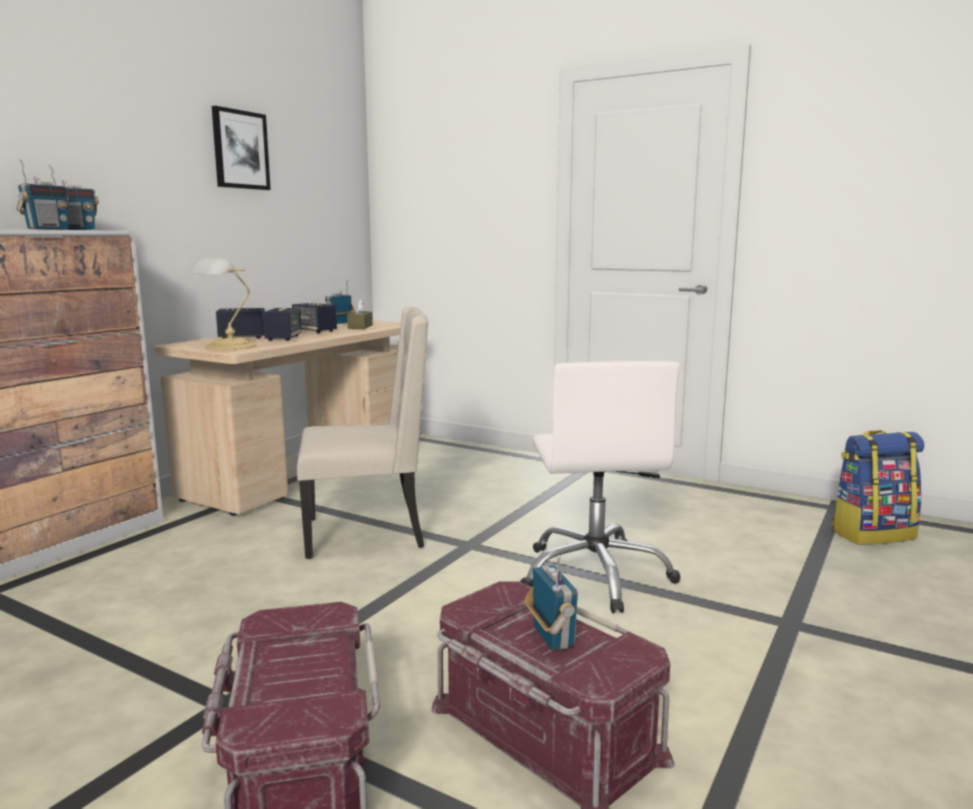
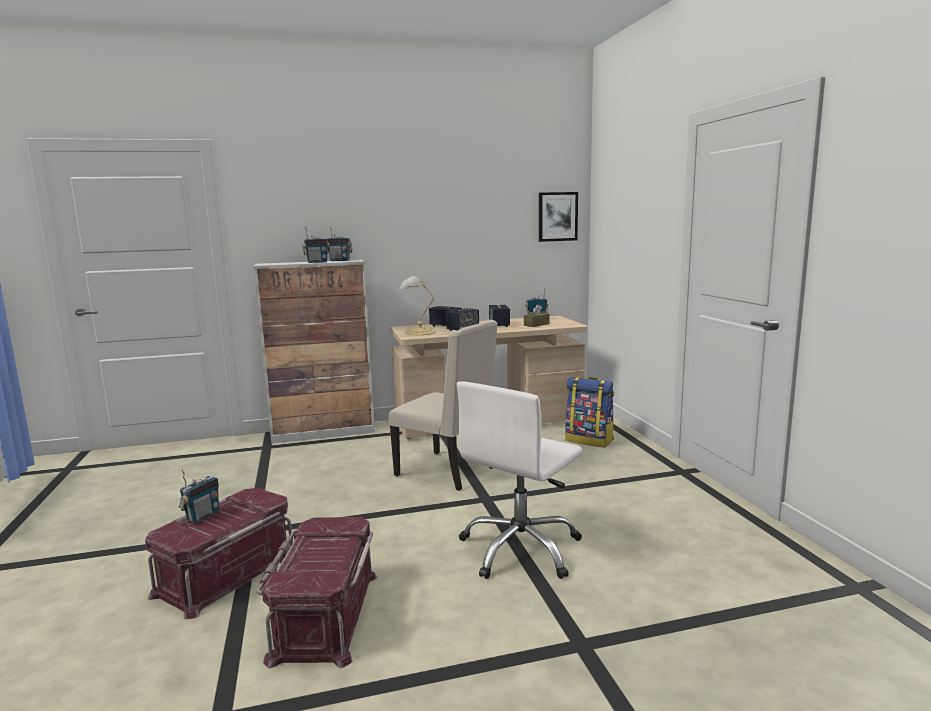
camera: 45 degrees right, 0 degrees up
(240, 150) = (467, 200): picture -> picture (557, 216)
(551, 638) = (319, 555): radio -> radio (202, 516)
(872, 534) = (840, 625): backpack -> backpack (589, 440)

